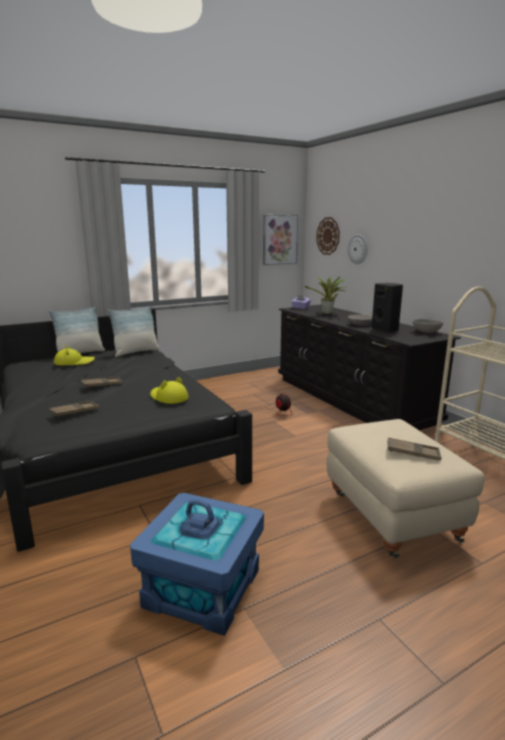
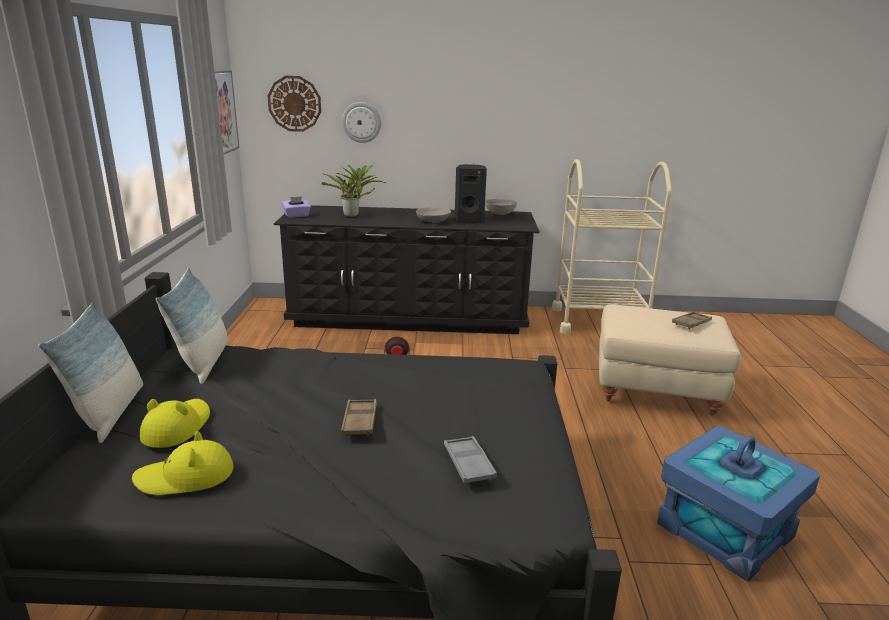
camera: 60 degrees left, 5 degrees up
(75, 412) = (468, 464): brown tray -> grey tray
(168, 397) = (474, 384): yellow hat -> yellow hat (186, 477)

